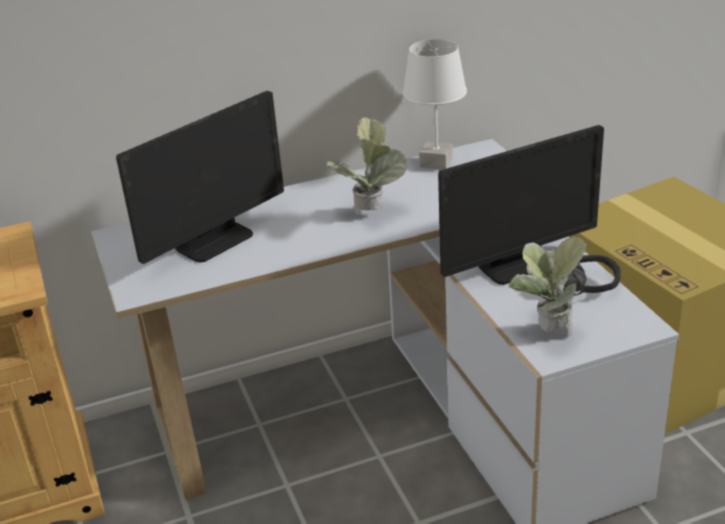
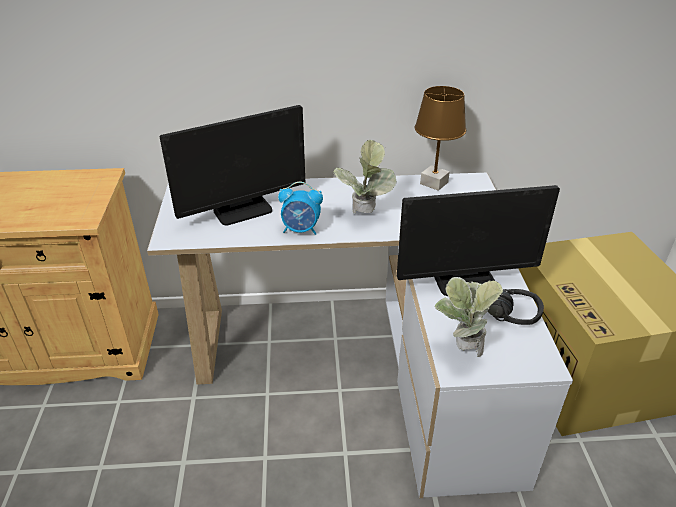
camera: 15 degrees right, 5 degrees up
(303, 246) = (301, 230): none -> alarm clock
(435, 163) = (433, 183): white table lamp -> brown table lamp

